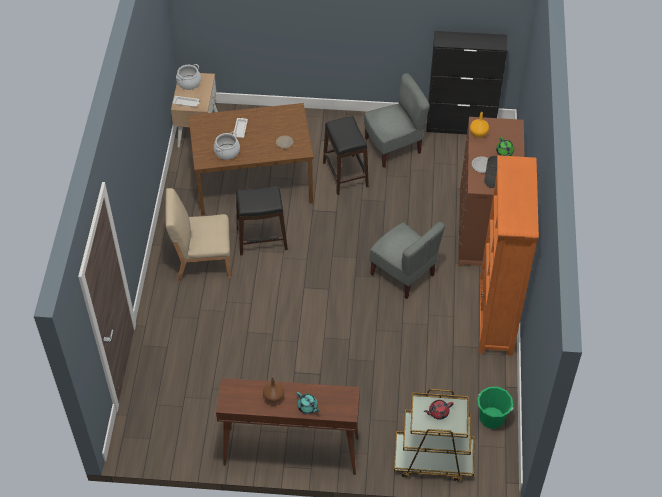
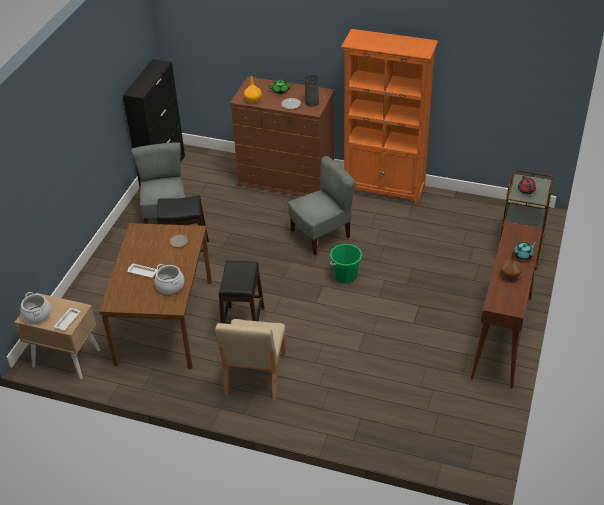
camera: 75 degrees left, 10 degrees down
(492, 418) = (484, 209): green bucket -> green bucket (345, 276)

